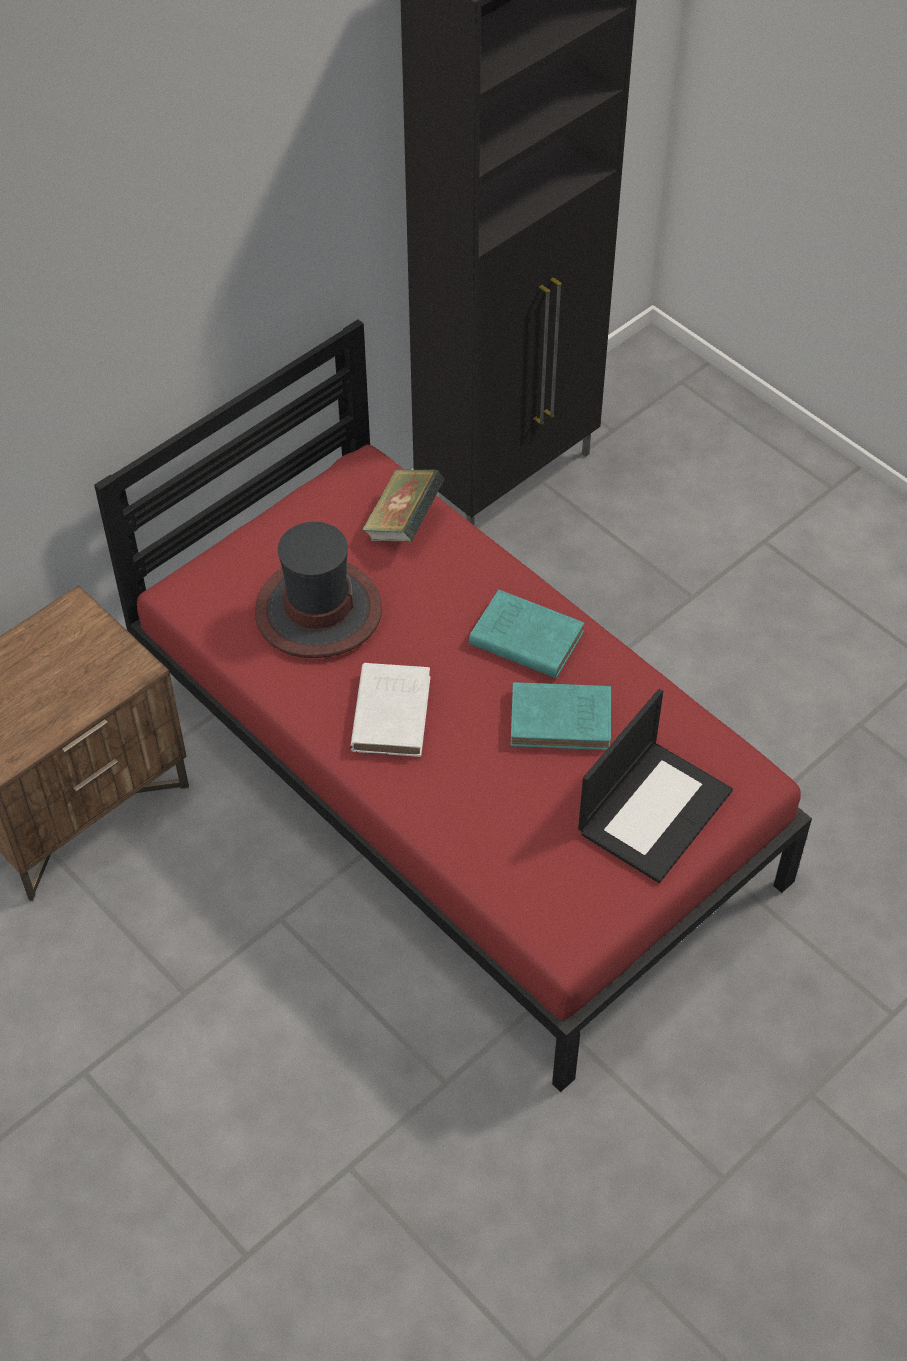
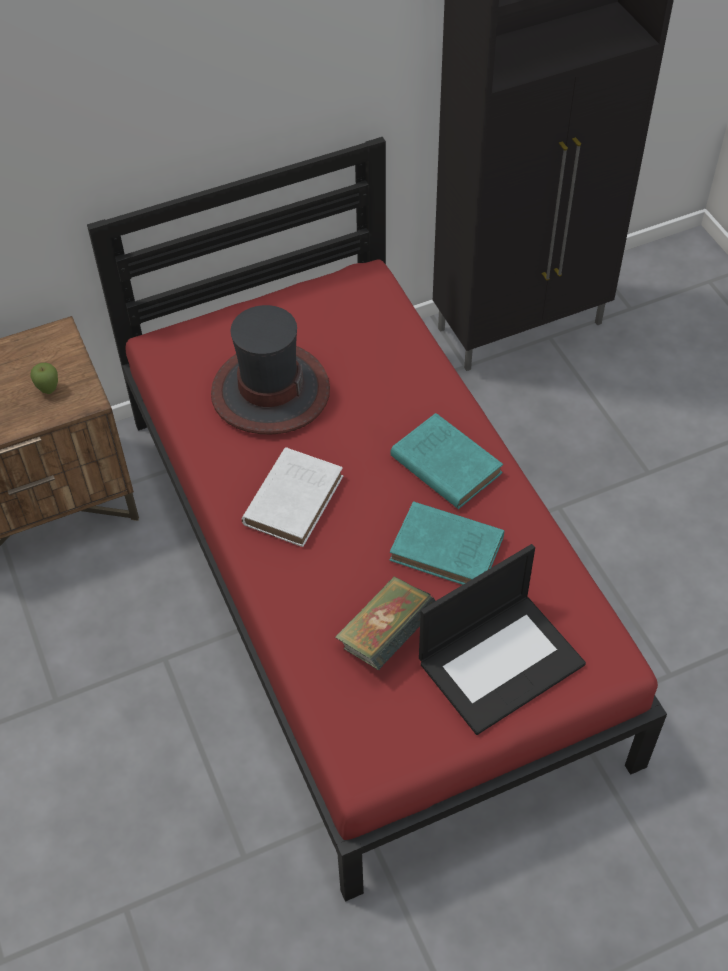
camera: 20 degrees right, 0 degrees up
(93, 669) = (49, 390): none -> apple
(404, 523) = (378, 333): book -> book (386, 637)

